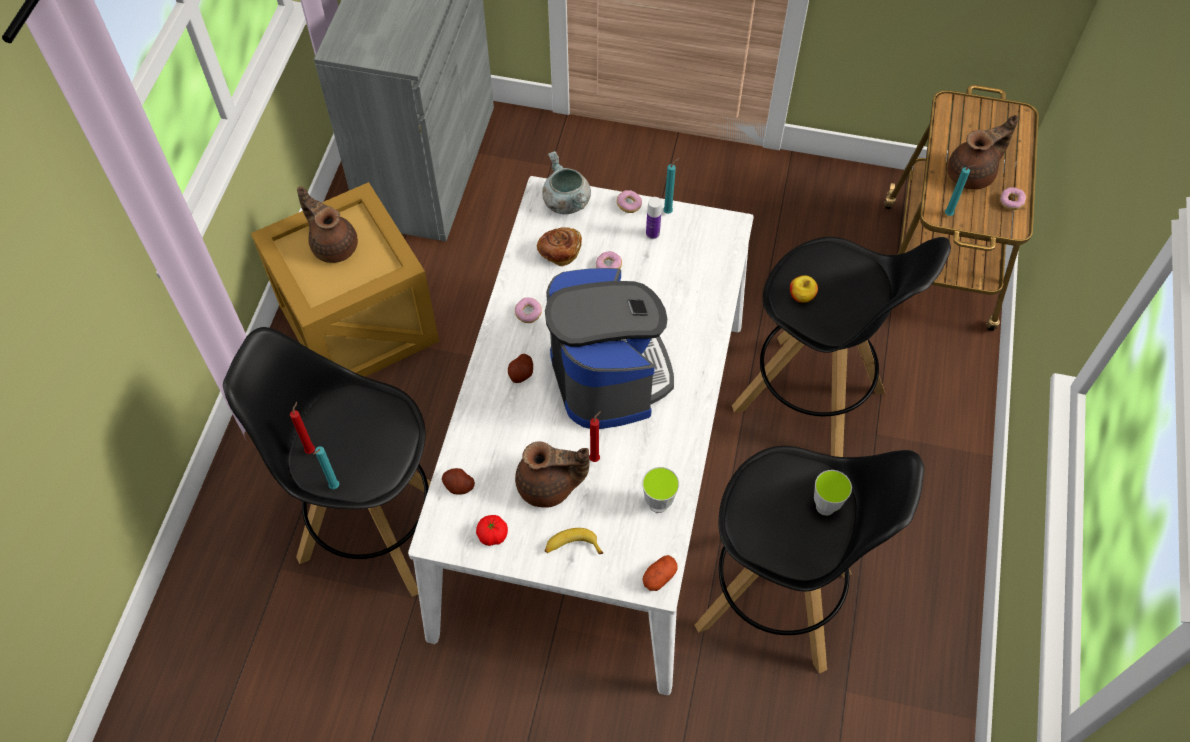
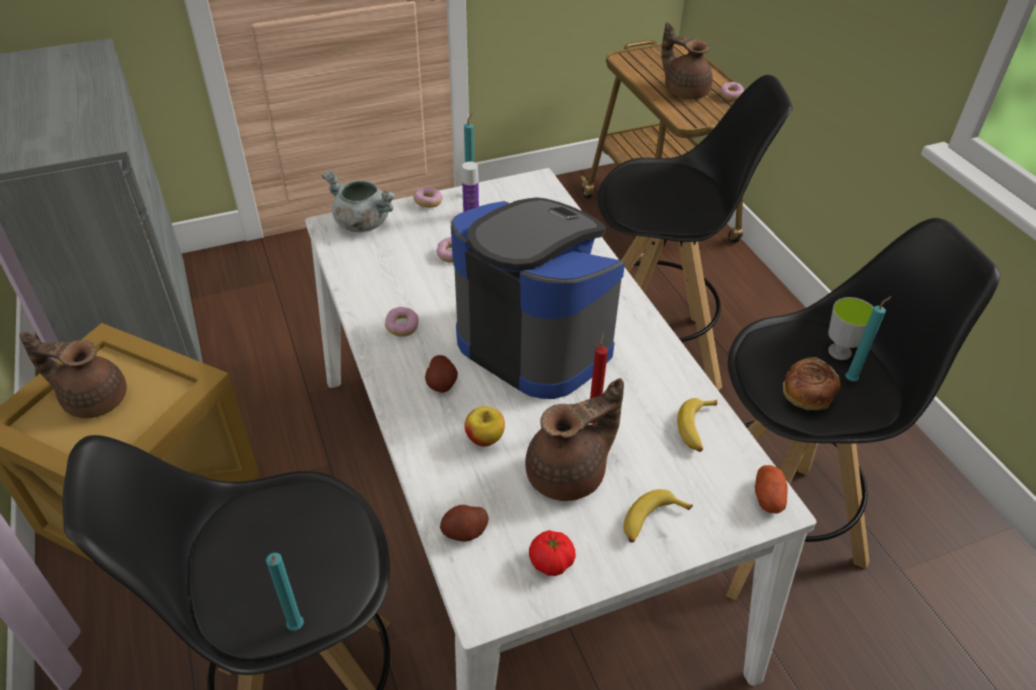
camera: 35 degrees left, 15 degrees down
(311, 449) = (229, 601): red candle -> none
(559, 253) = (391, 264): bread -> bread (806, 396)
(658, 504) = (697, 429): cup -> banana
(801, 296) = (647, 207): apple -> apple (484, 438)
(950, 214) = (696, 119): turquoise candle -> turquoise candle (852, 379)
(972, 174) = (684, 91): brown teapot -> brown teapot turned 75 degrees counterclockwise

